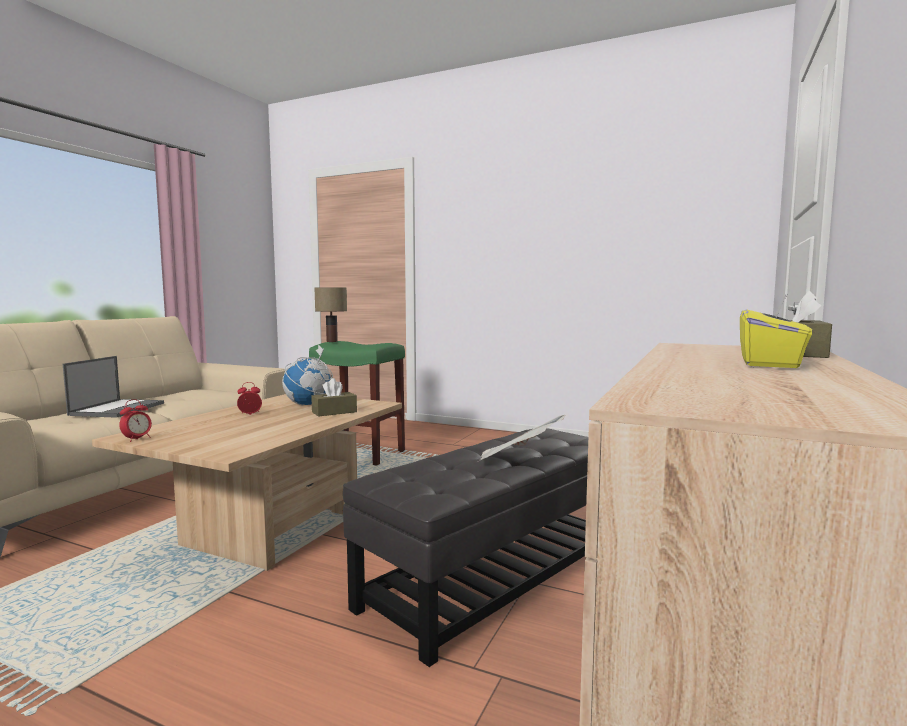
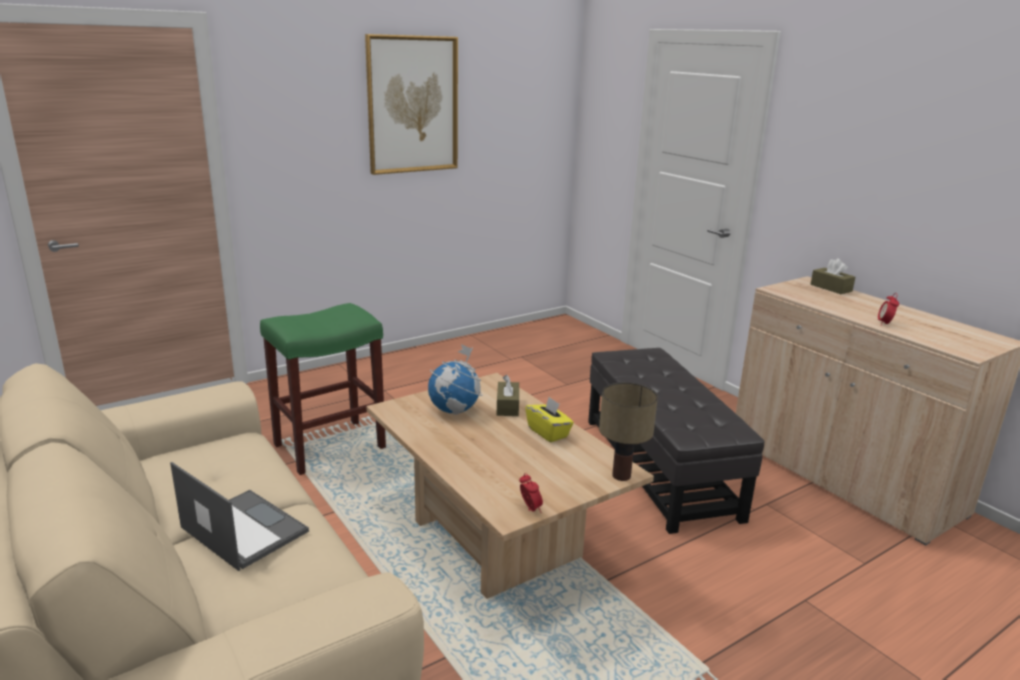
camera: 60 degrees left, 15 degrees up
(250, 414) = (469, 444): alarm clock -> alarm clock (884, 324)
(331, 341) = (288, 324): table lamp -> table lamp (620, 476)
(518, 462) = (685, 386): newspaper -> none
(560, 210) = (412, 105): none -> picture
(770, 364) = (870, 306): yellow tissue box -> yellow tissue box (548, 432)

